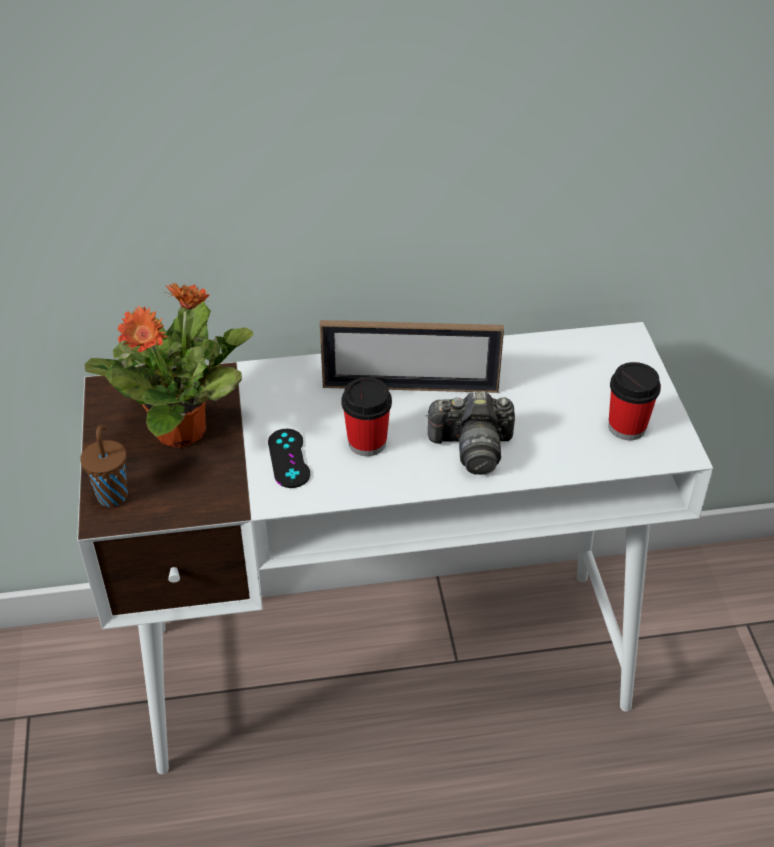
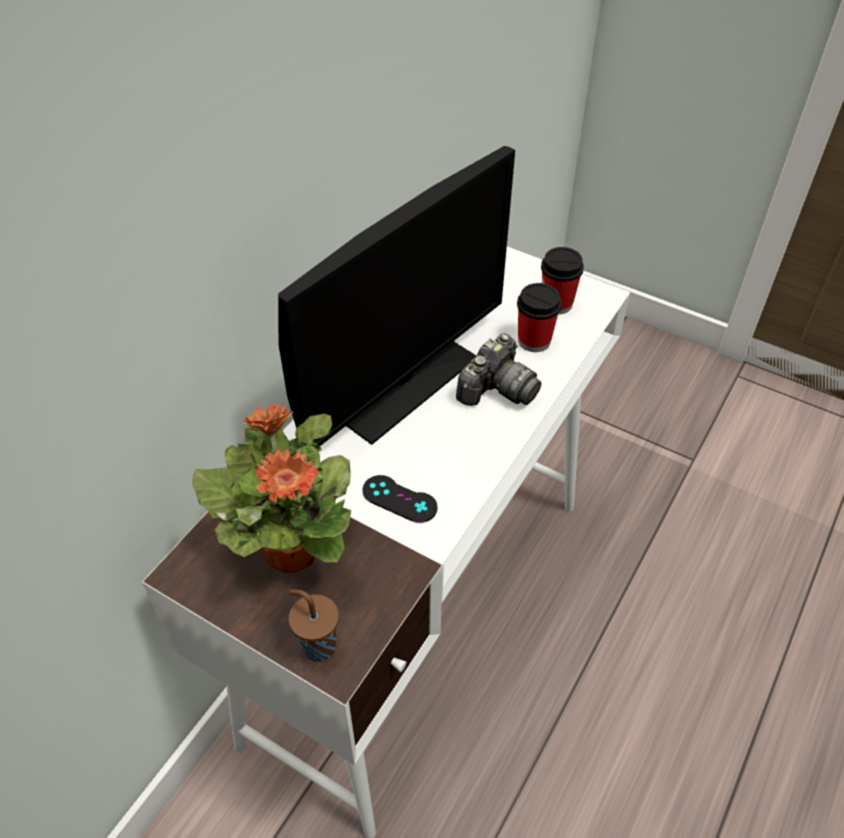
camera: 50 degrees left, 5 degrees up
(367, 442) = (432, 442): cup -> cup (534, 340)
(410, 387) = (401, 382): picture frame -> monitor

